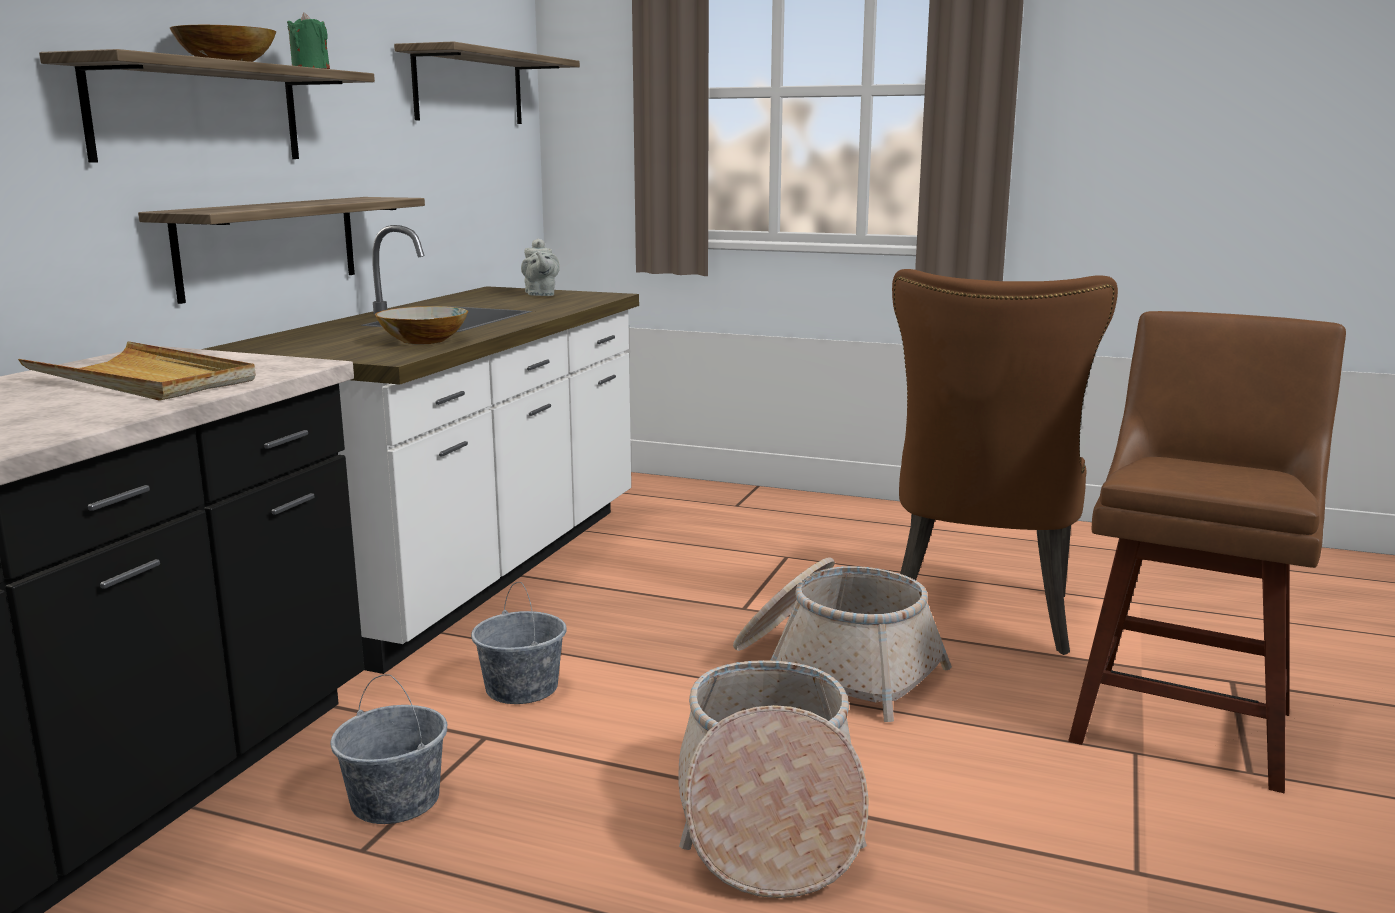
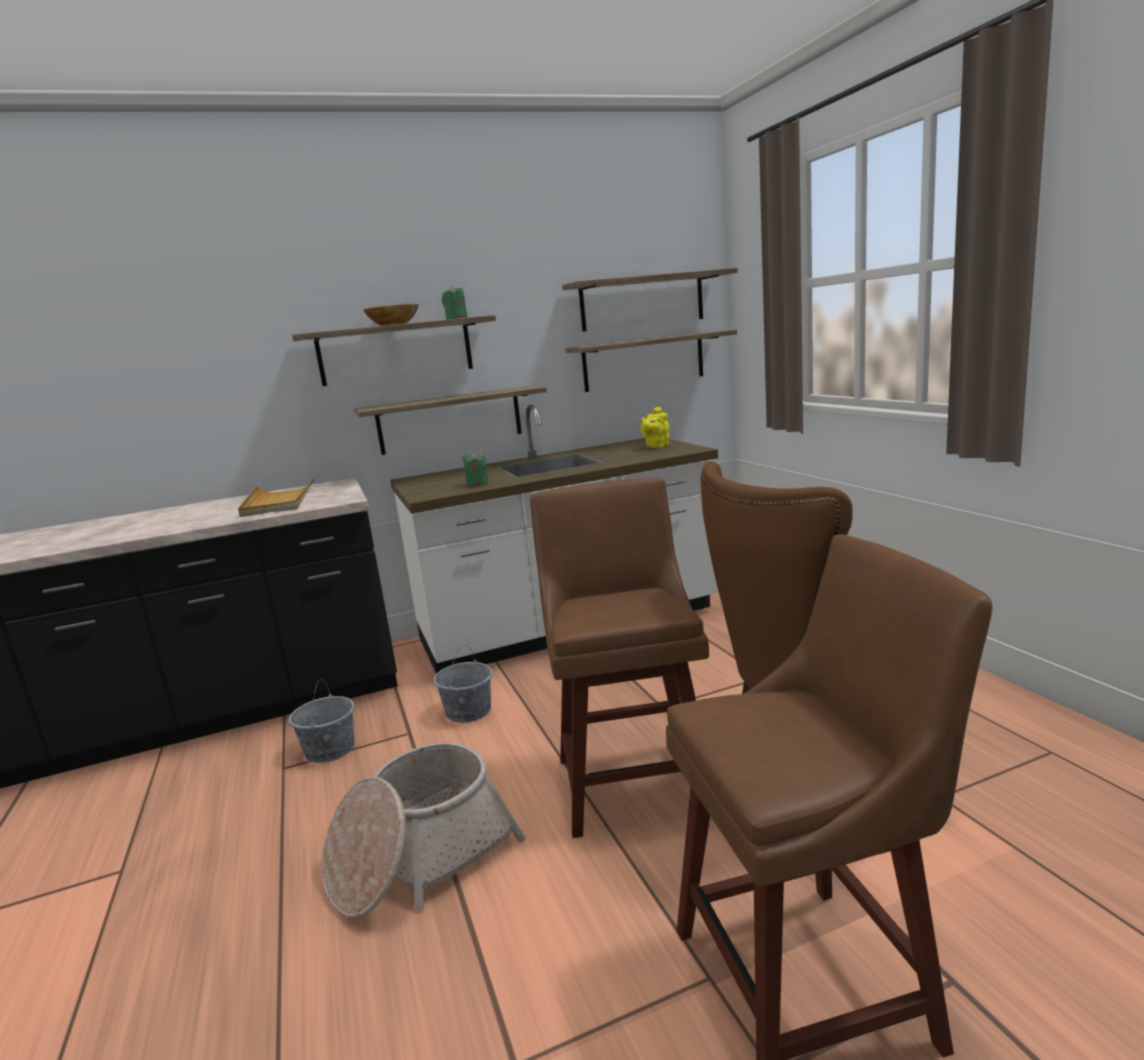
camera: 50 degrees right, 0 degrees up
(423, 341) = (477, 484): bowl -> green candle
(471, 176) = (643, 361): none -> shelf
(540, 294) = (656, 446): grey teapot -> yellow teapot
(835, 669) = (633, 779): basket -> brown chair

